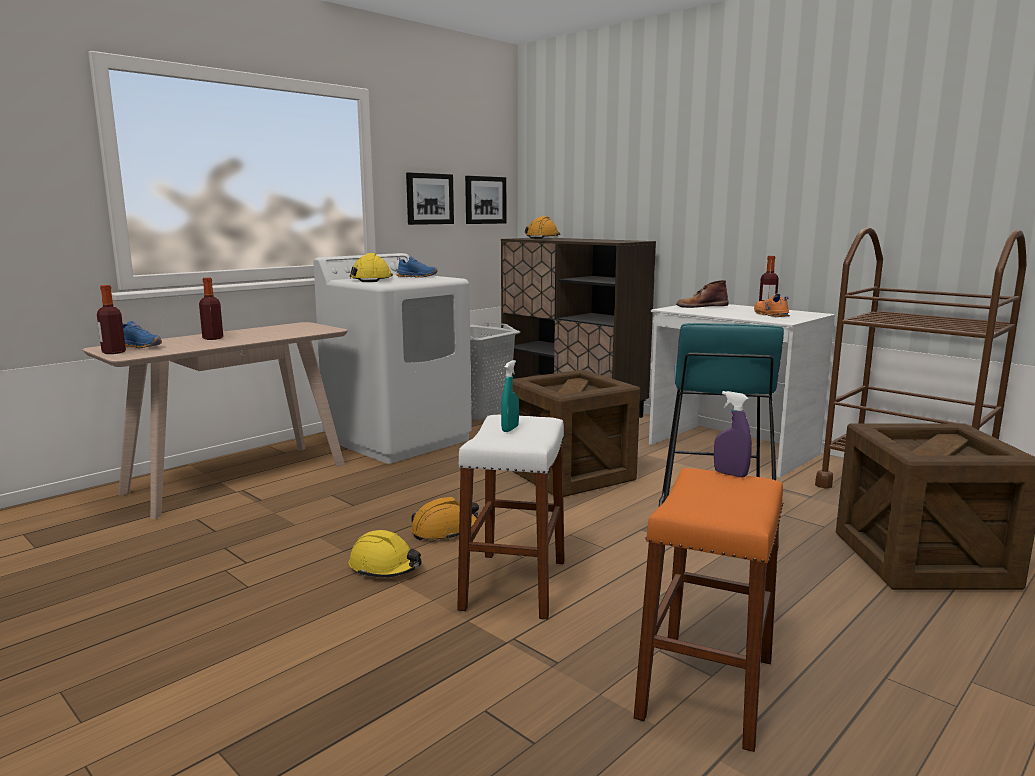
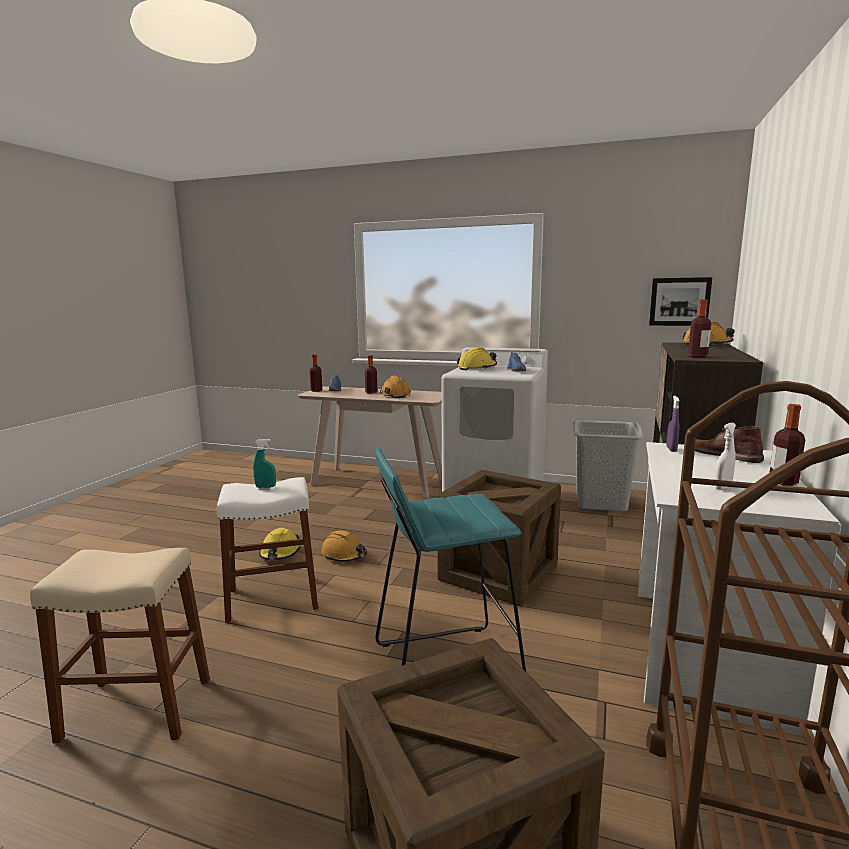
camera: 65 degrees right, 0 degrees up
(259, 334) = (394, 395): none -> orange hard hat
(429, 199) = (603, 301): picture -> none
(608, 241) = (697, 356): none -> bottle
(706, 687) = (137, 709): orange stool -> beige stool
(730, 474) = (157, 562): purple spray bottle -> purple spray bottle (671, 449)
(770, 315) = (722, 487): orange shoe -> white spray bottle

